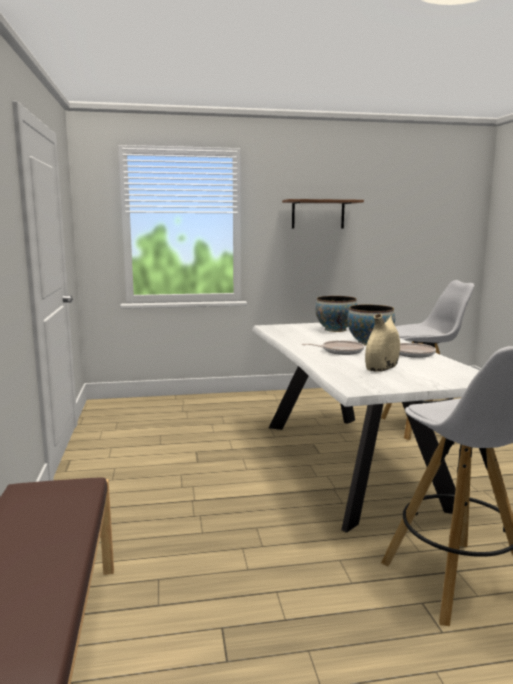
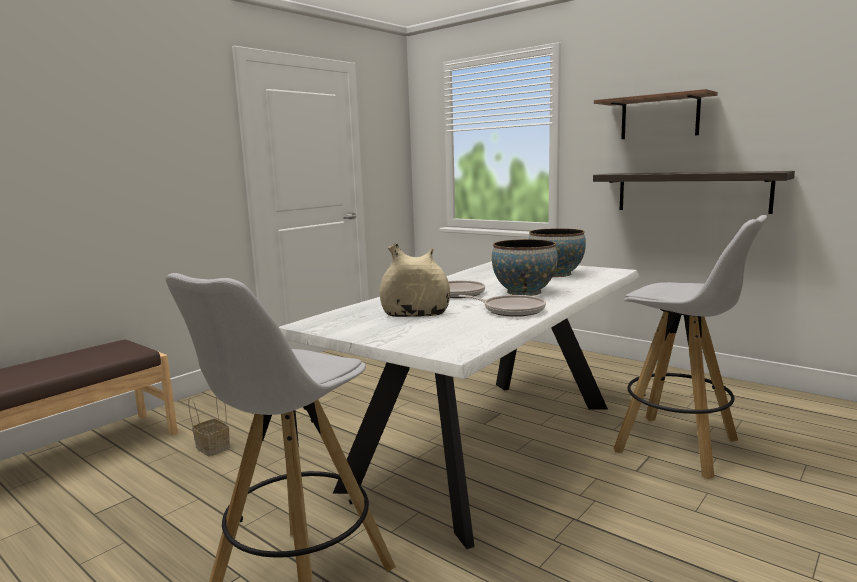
camera: 50 degrees right, 0 degrees up
(182, 560) = (211, 448): none -> basket
(339, 266) = (691, 192): none -> shelf

